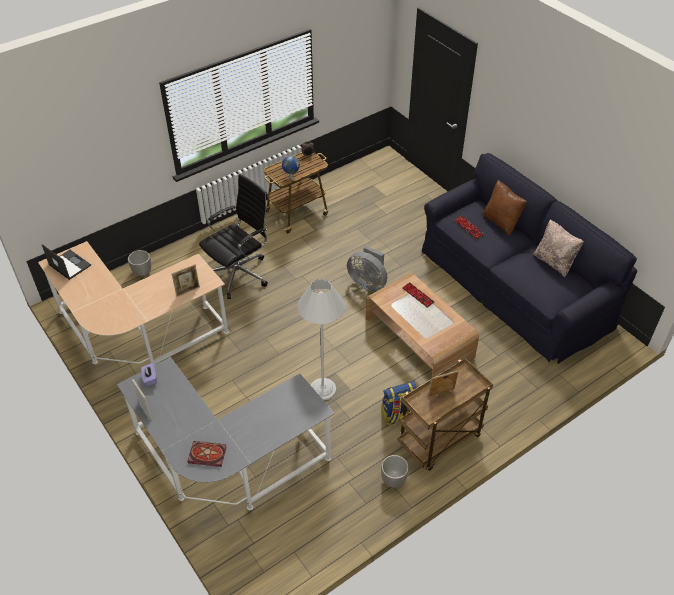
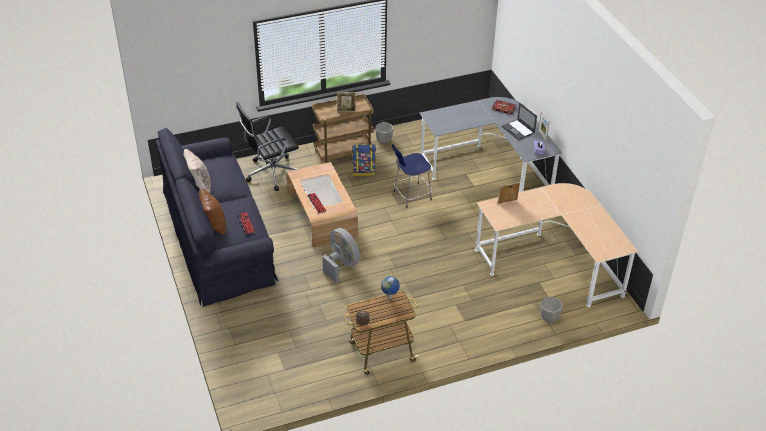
camera: 165 degrees left, 5 degrees down
(69, 265) = (609, 243): laptop -> laptop (518, 130)
(239, 273) = (456, 298): black office chair -> black office chair (271, 173)
(323, 389) = (411, 196): white floor lamp -> blue stool

